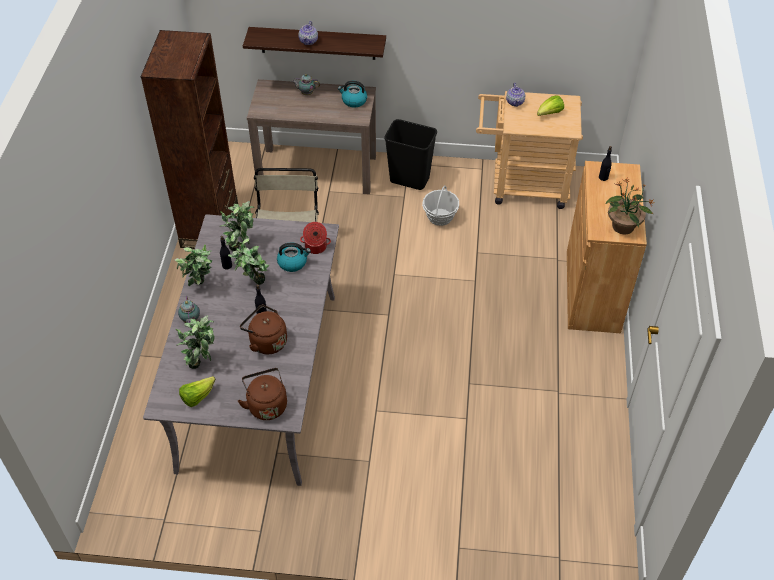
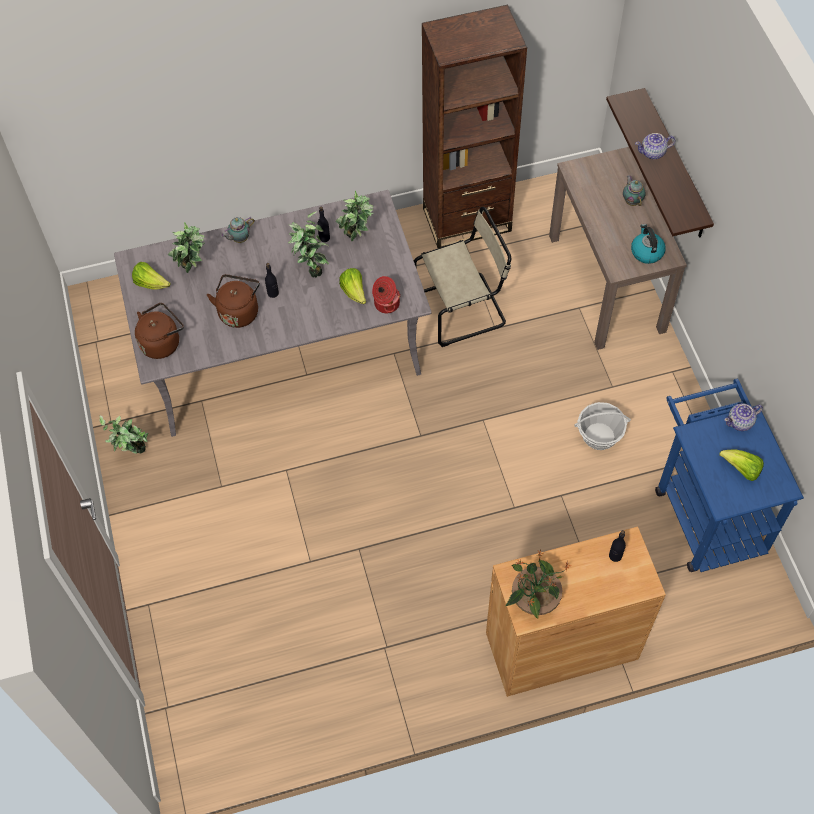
camera: 70 degrees right, 10 degrees up
(200, 287) = (286, 228): potted plant -> potted plant (133, 453)
(293, 262) = (354, 292): kettle -> lettuce
(409, 180) = (644, 382): black trash can -> none
(521, 185) = (705, 511): beige cart -> blue cart

